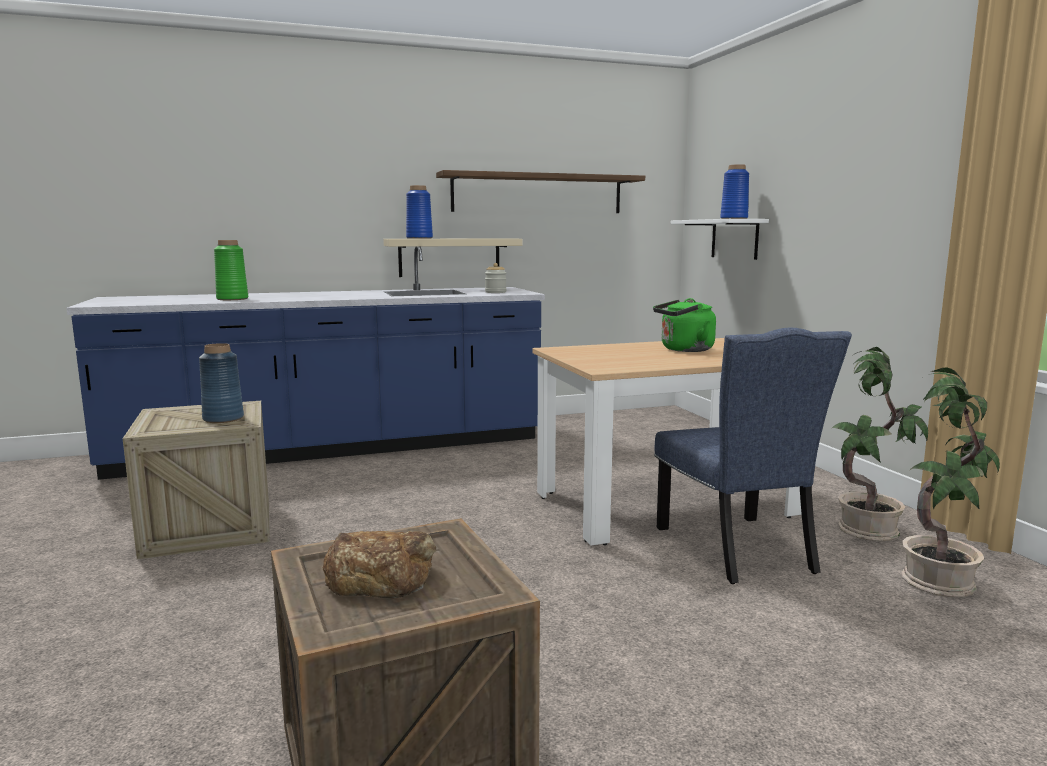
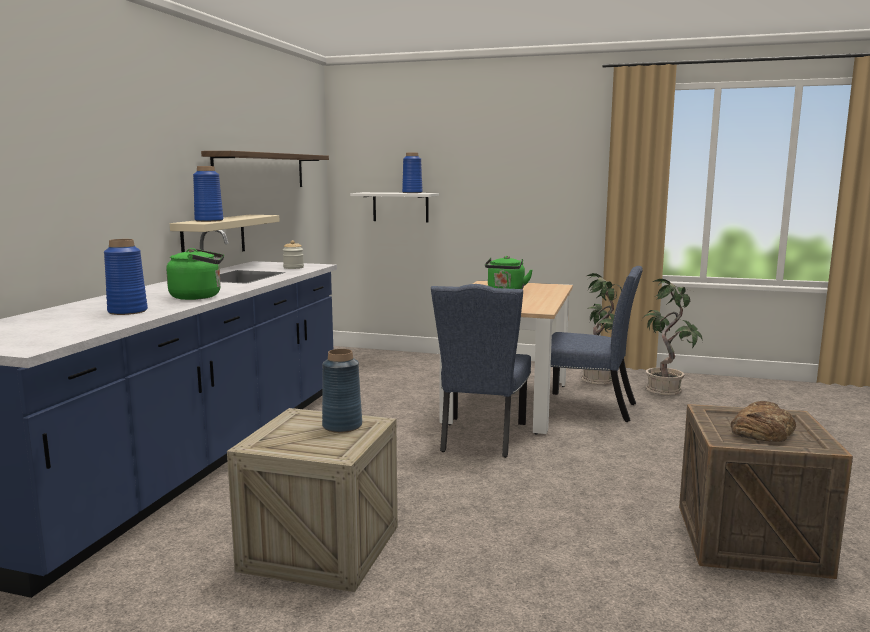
camera: 55 degrees left, 0 degrees up
(232, 299) = (128, 311): green vase -> blue vase
(310, 298) = (199, 297): none -> green kettle
(535, 518) = (481, 435): none -> blue chair

